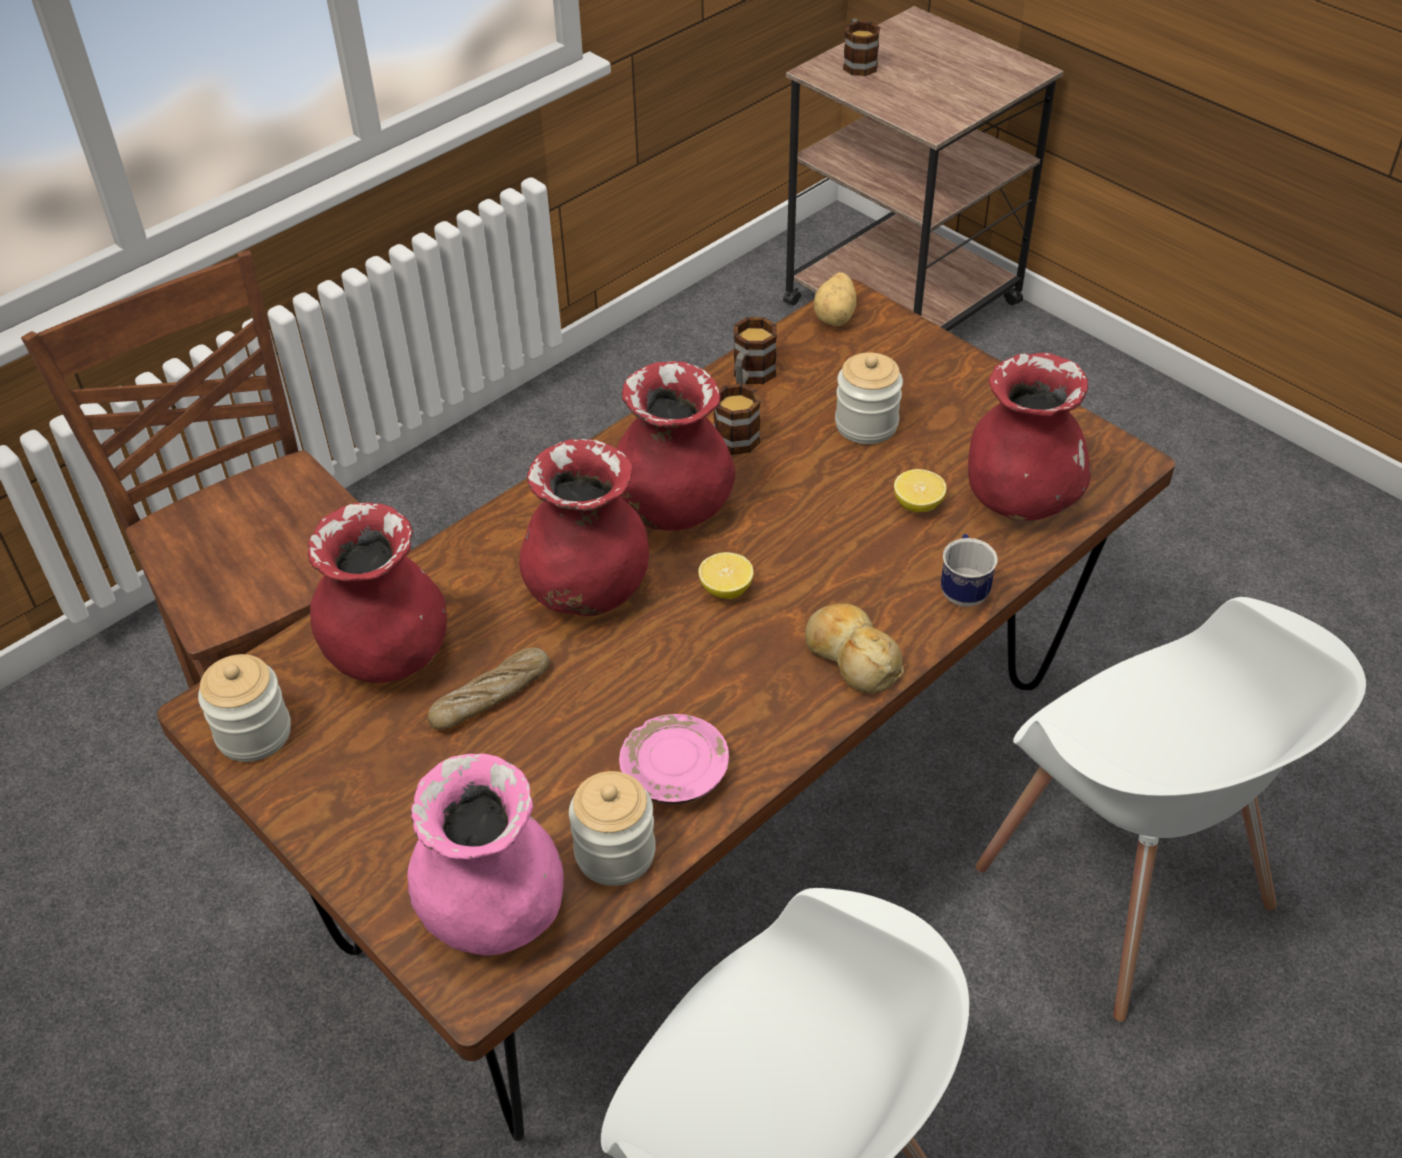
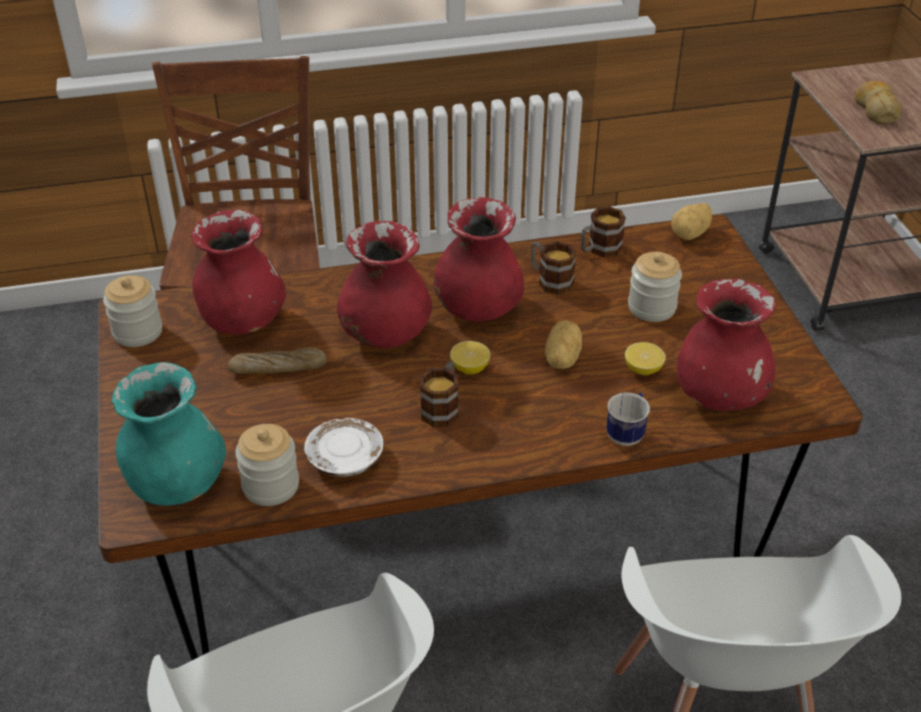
camera: 30 degrees right, 5 degrees down
(493, 912) = (176, 484): pink vase -> turquoise vase
(674, 772) = (344, 457): pink plate -> white plate
(819, 531) = (560, 359): none -> potato
(852, 657) = (514, 441): bread -> bread (875, 110)
(858, 63) = (851, 81): mug -> mug (442, 407)

